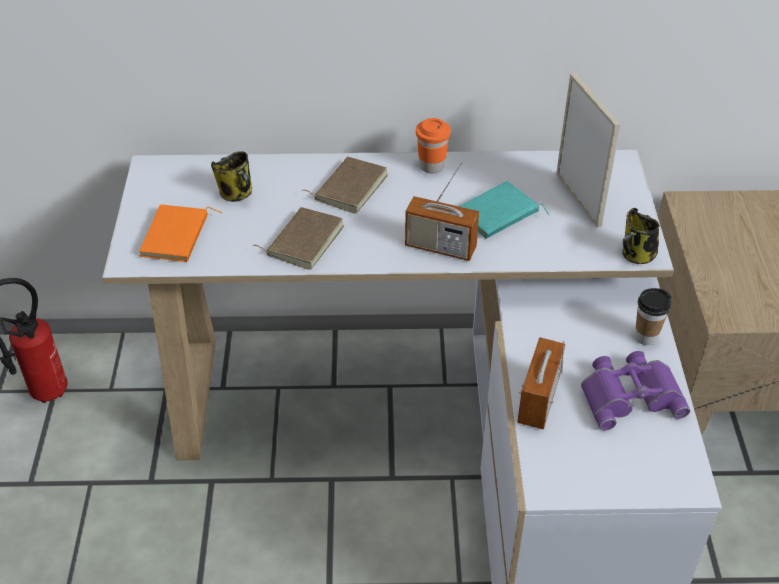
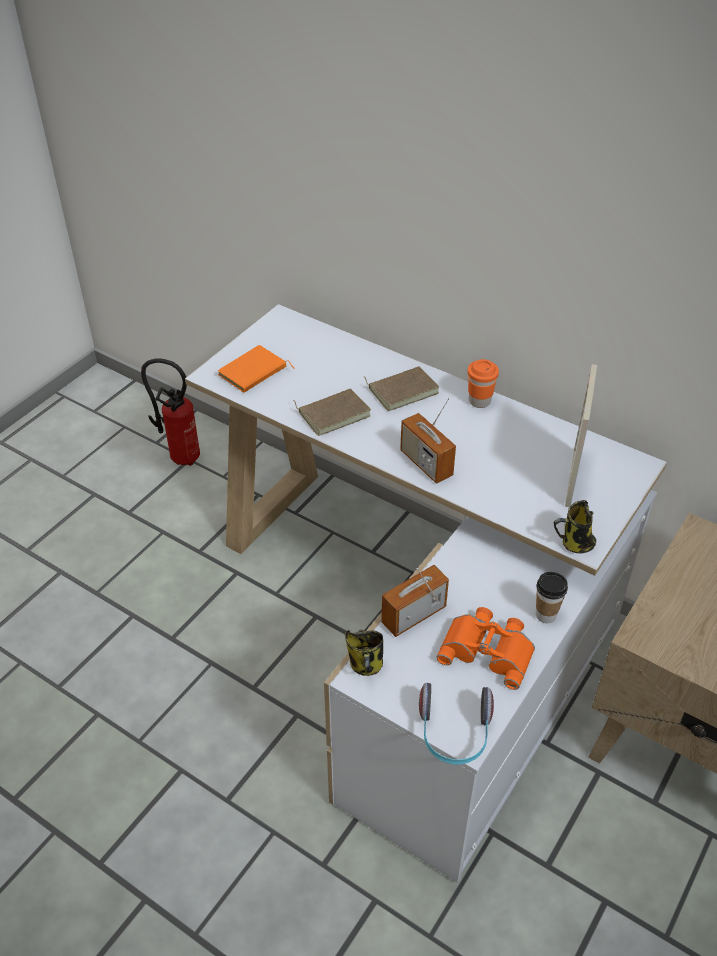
camera: 35 degrees right, 0 degrees up
(237, 194) = (320, 360): mug -> mug (366, 665)
(498, 215) = (494, 460): turquoise book -> none
(630, 394) = (488, 649): purple binoculars -> orange binoculars
(674, 487) = (454, 734): none -> headphones

